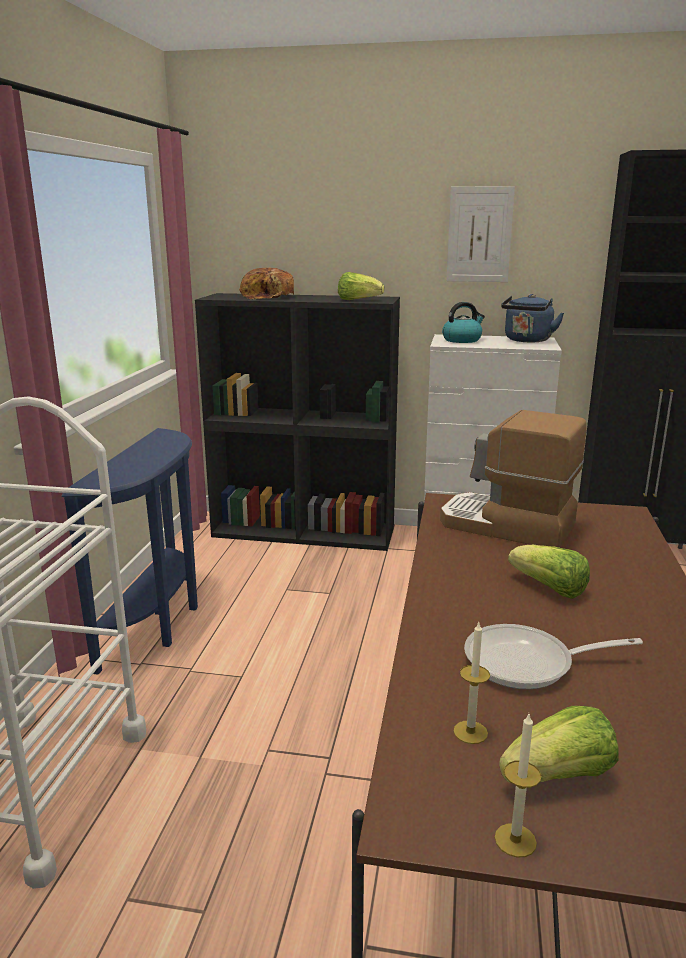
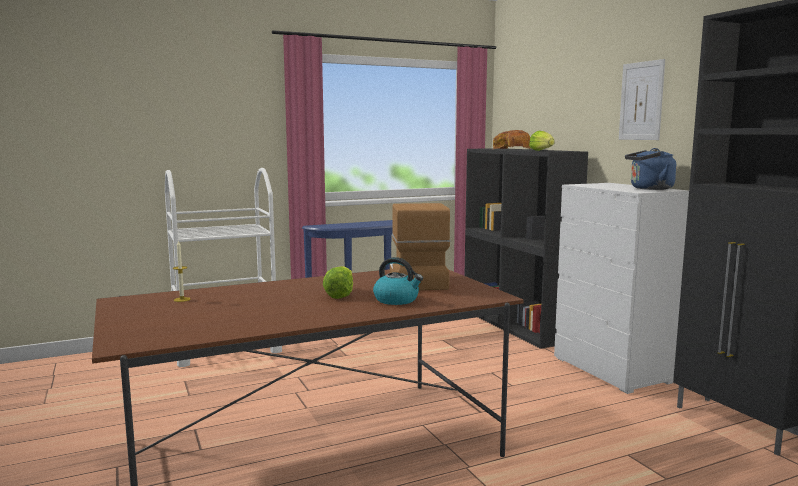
camera: 55 degrees right, 10 degrees down
(462, 340) = (603, 185): kettle -> kettle (397, 300)
(515, 840) = (115, 311): candle -> none
(528, 663) = (250, 300): frying pan -> none
(560, 777) = (161, 312): lettuce -> none

